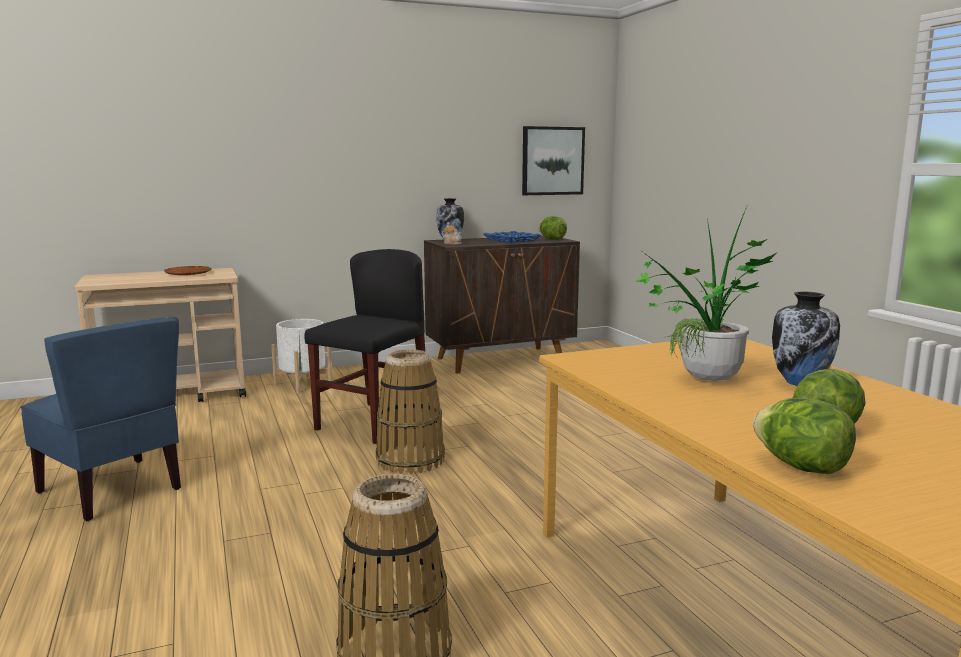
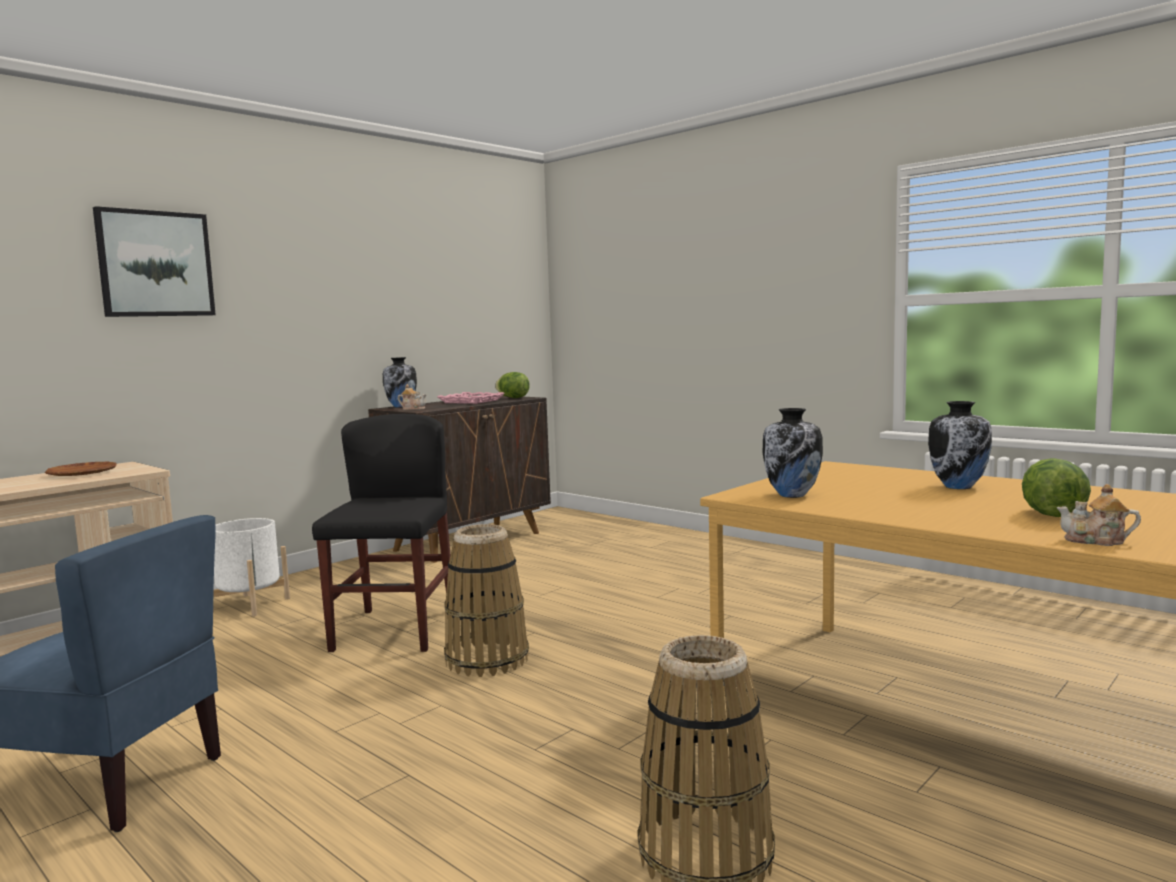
camera: 25 degrees left, 5 degrees down
(512, 240) = (471, 401): blue tray -> pink tray
(552, 161) = (493, 313): picture -> picture (155, 264)
(620, 365) = (792, 495): none -> vase
(705, 381) = (888, 496): potted plant -> none
(801, 467) = (1096, 541): lettuce -> teapot

